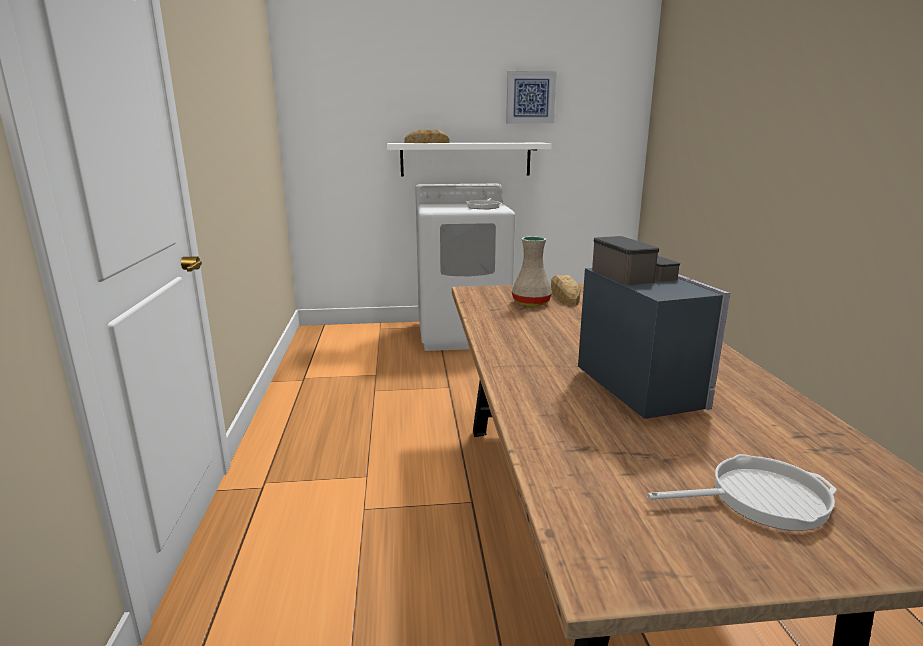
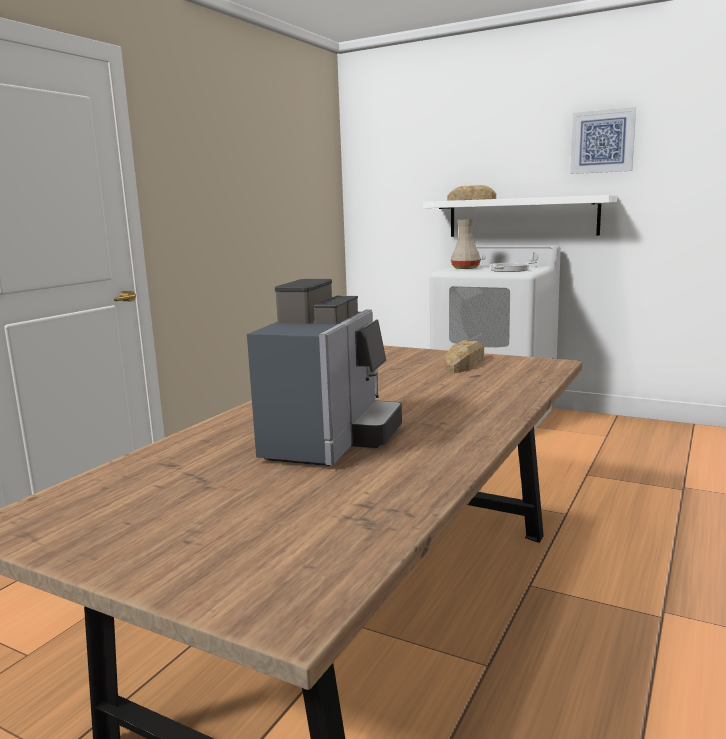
camera: 35 degrees right, 5 degrees down
(531, 302) = (416, 365): beige vase -> beige vase (466, 268)
(760, 498) = (202, 527): frying pan -> none

